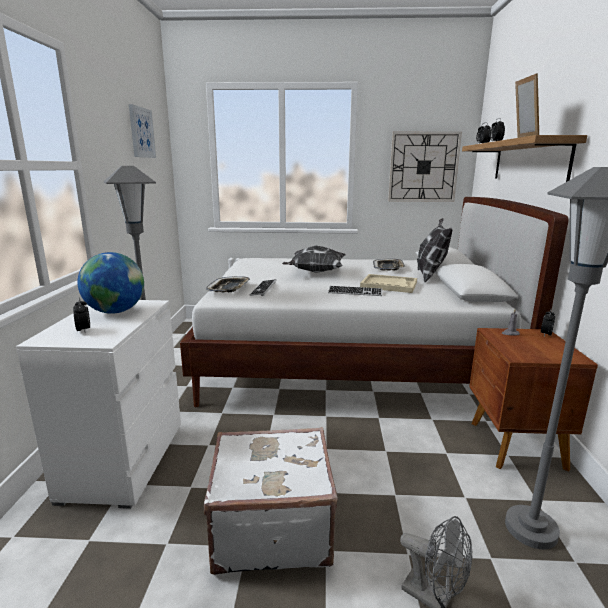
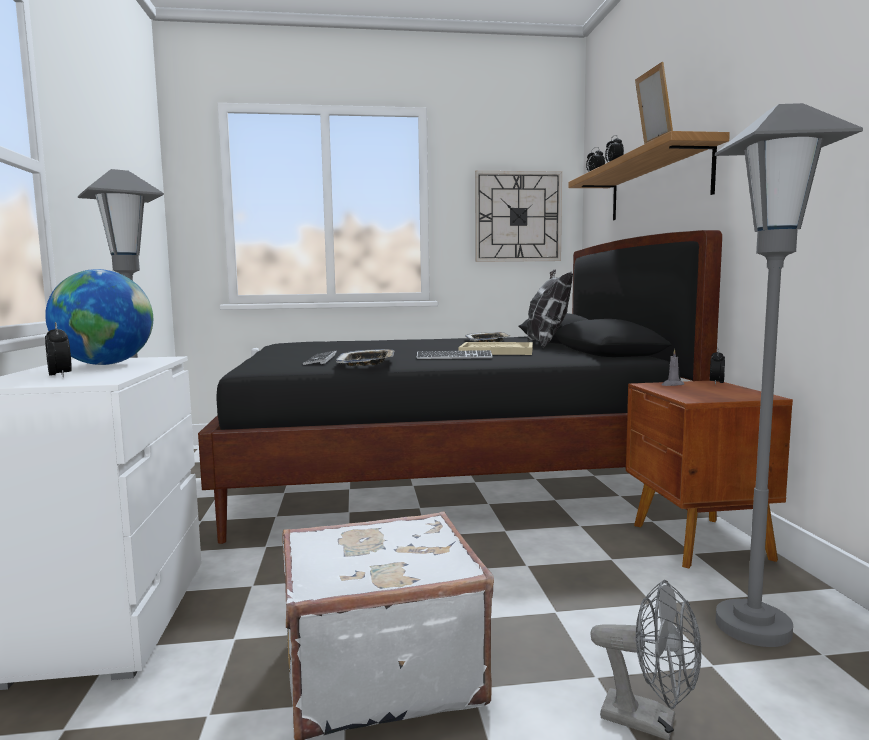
camera: 10 degrees left, 10 degrees down
(141, 132) = (126, 155): picture -> none
(229, 288) = (269, 360): tray -> tray (367, 363)
(315, 272) = (388, 347): pillow -> none
(349, 361) = (444, 475): white bed -> black bed

